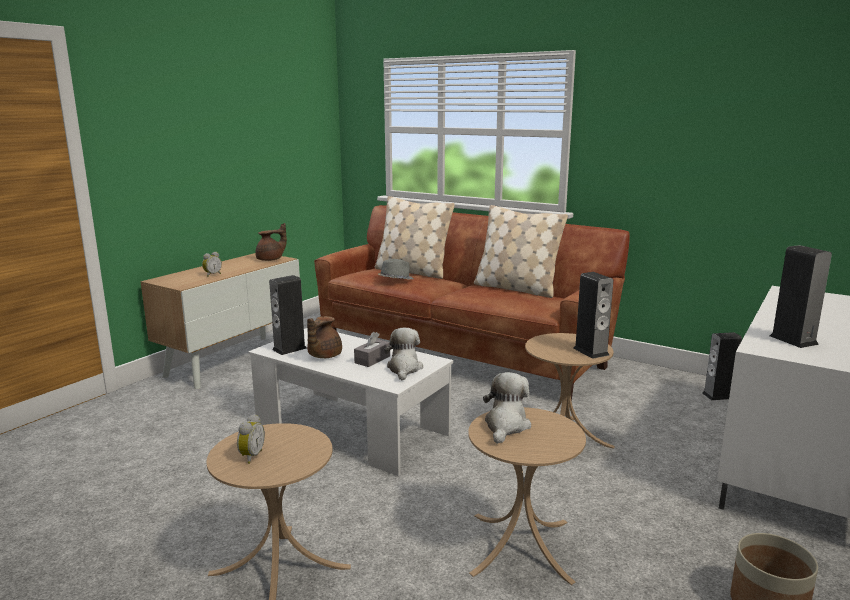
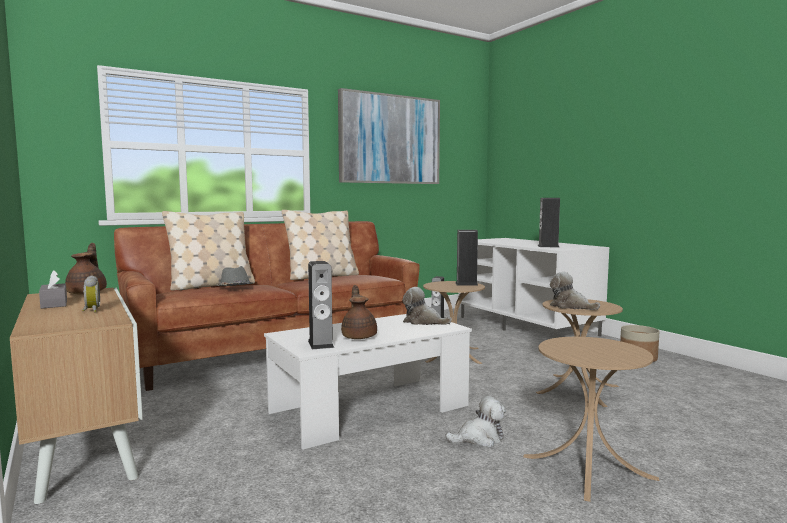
camera: 65 degrees left, 10 degrees down
(250, 456) = (601, 355): alarm clock -> none
(317, 496) = (479, 438): none -> plush toy
(323, 356) = (359, 336): brown teapot -> brown teapot turned 150 degrees counterclockwise
(372, 359) = (391, 326): grey tissue box -> grey tissue box (54, 304)
(698, 109) = (389, 139): none -> picture

